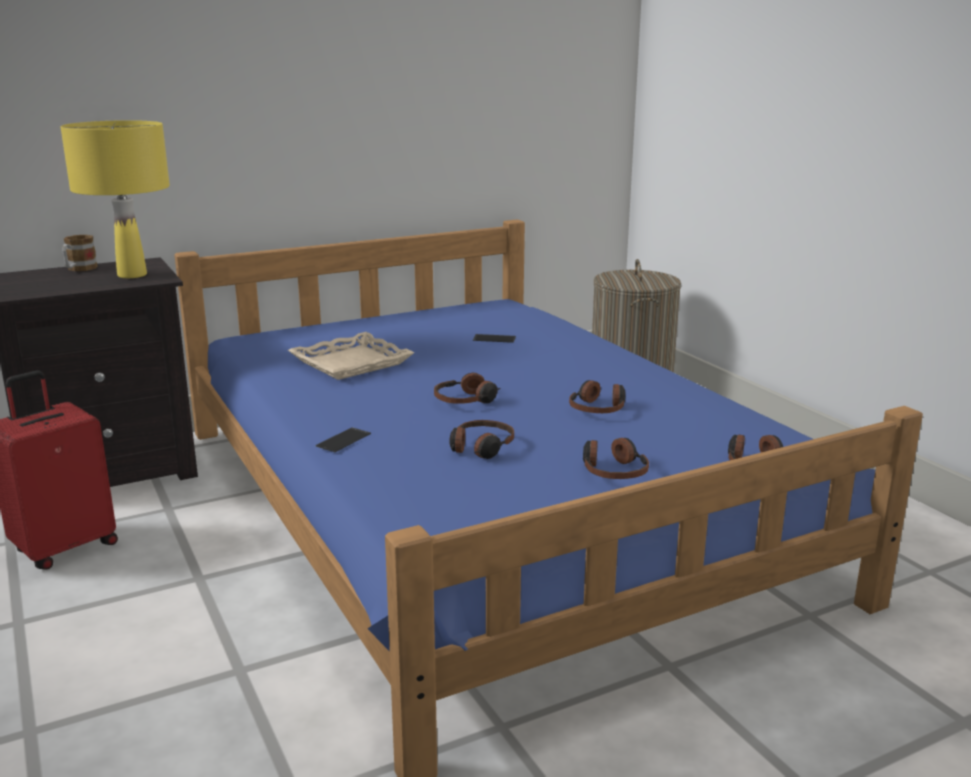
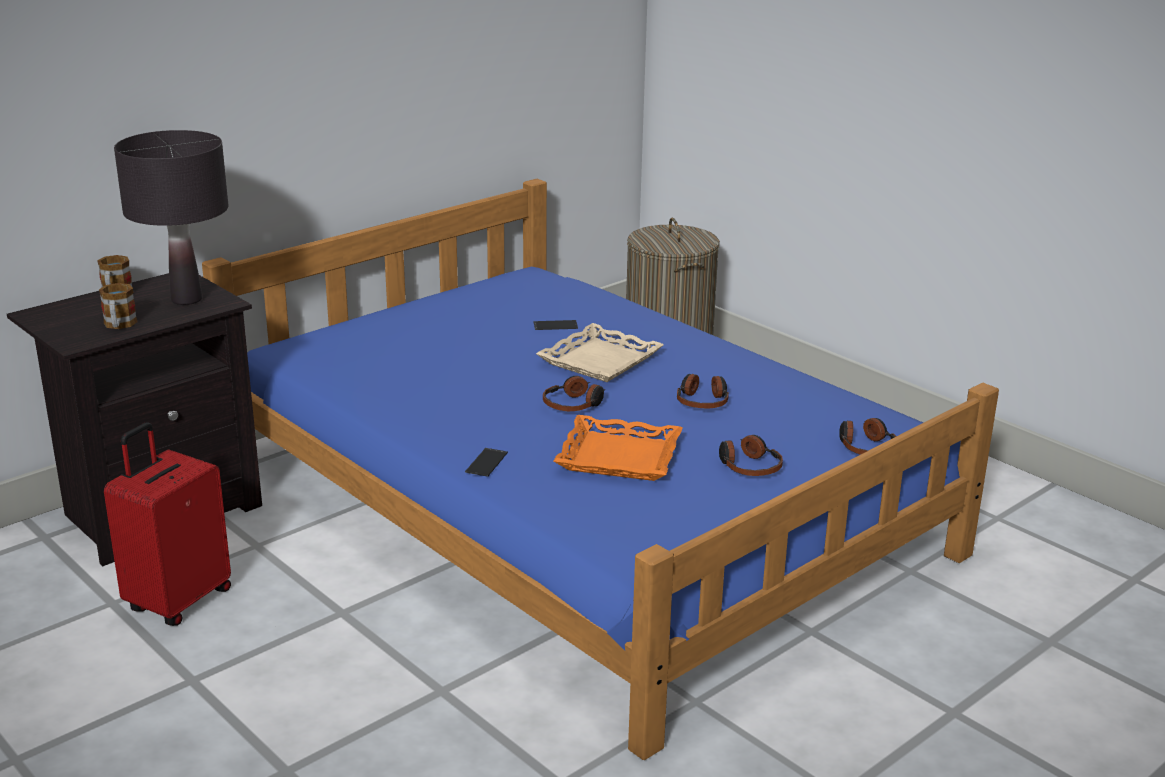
camera: 15 degrees left, 5 degrees up
(54, 287) = (119, 325): none -> mug
(132, 275) = (186, 299): yellow table lamp -> black table lamp
(351, 363) = (428, 370): beige tray -> beige tray (599, 360)
(480, 448) = (619, 456): headphones -> orange tray

